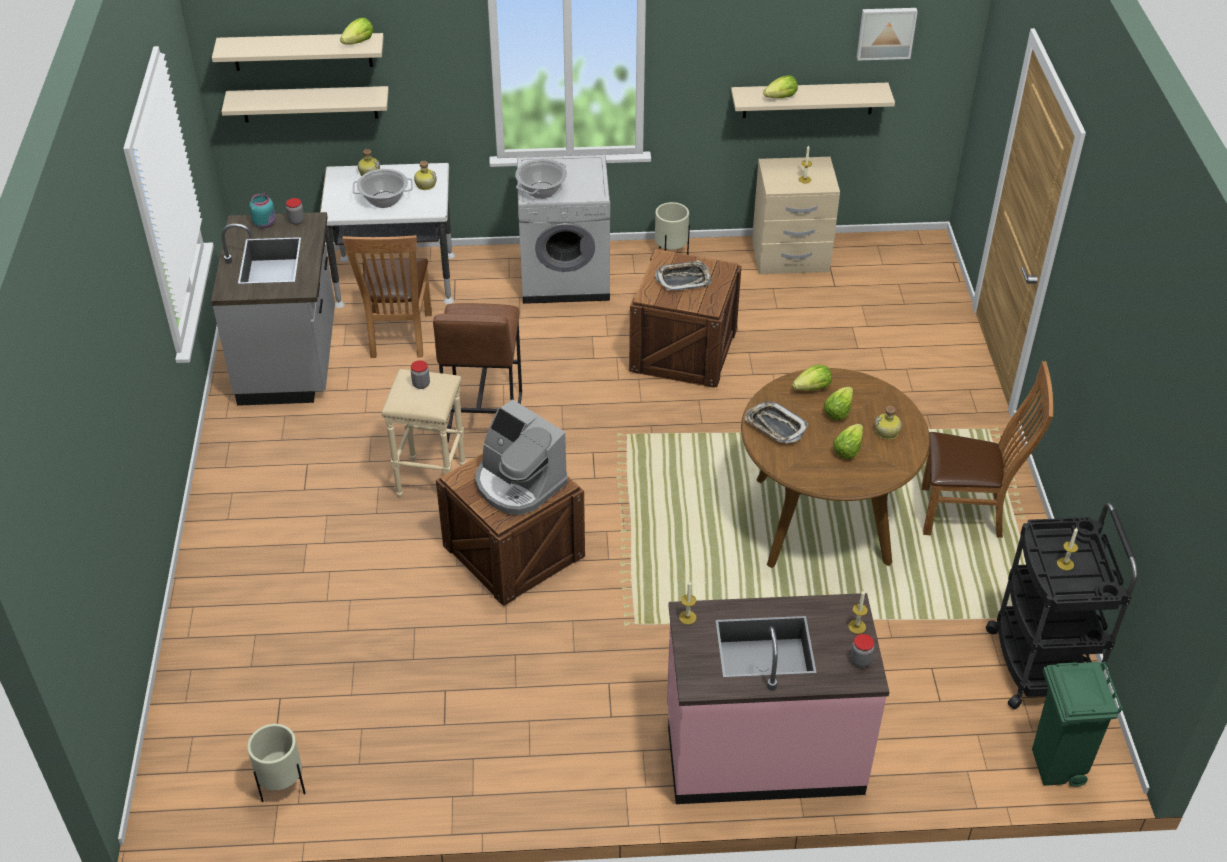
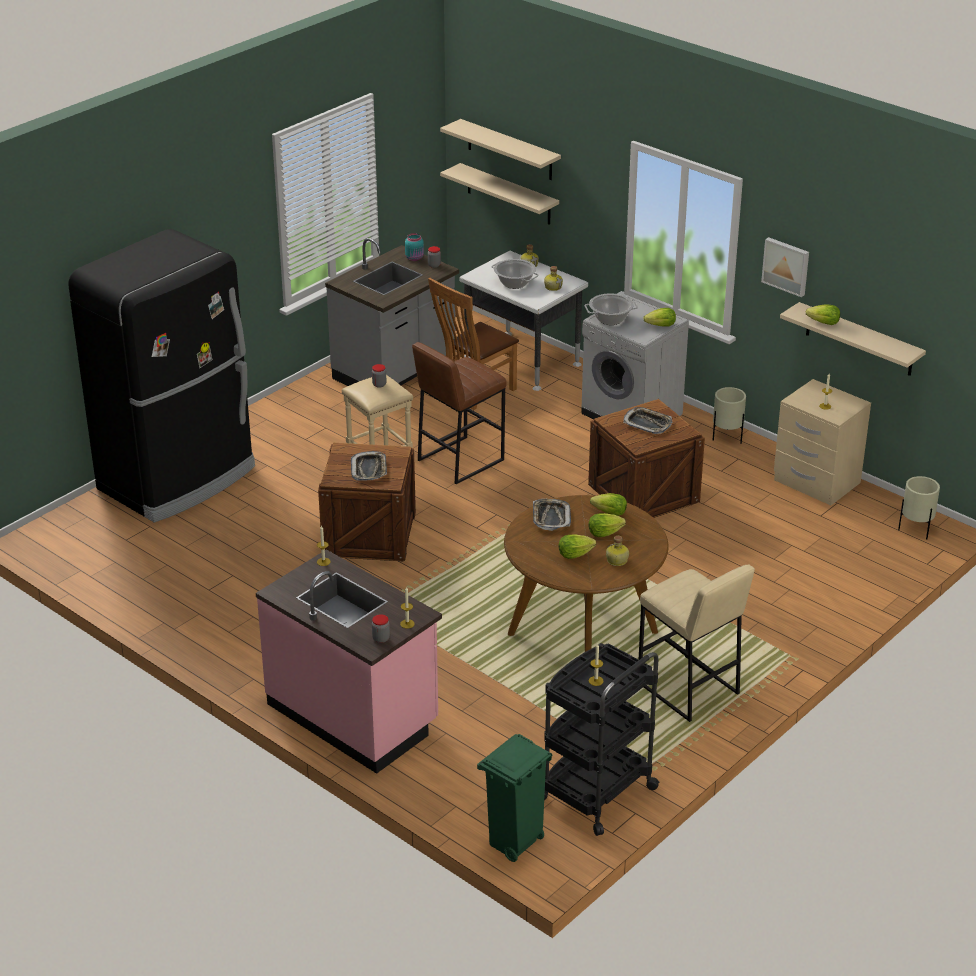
camera: 45 degrees right, 10 degrees down
(234, 621) = (179, 479): none -> black fridge
(282, 787) = (94, 564): beige planter -> beige planter (915, 530)
(359, 42) = (537, 154): lettuce -> lettuce (661, 326)
(518, 484) = (369, 469): coffee machine -> tray
(886, 32) = (925, 300): picture -> picture (786, 266)
(967, 514) = (689, 689): brown chair -> beige stool

